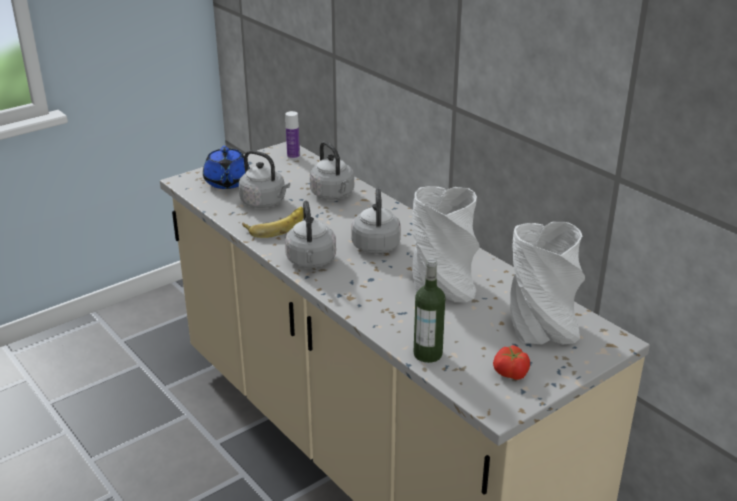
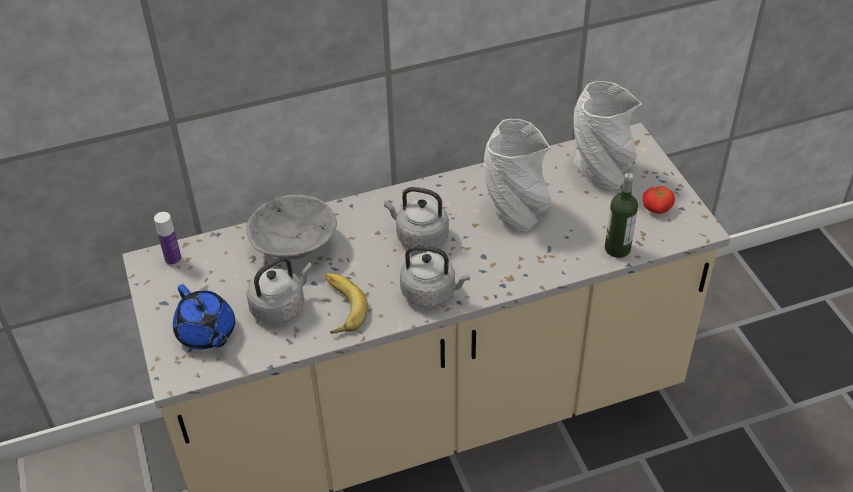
camera: 70 degrees left, 15 degrees up
(227, 182) = (207, 333): blue teapot -> blue teapot turned 45 degrees clockwise
(333, 195) = (295, 245): grey kettle -> grey bowl

